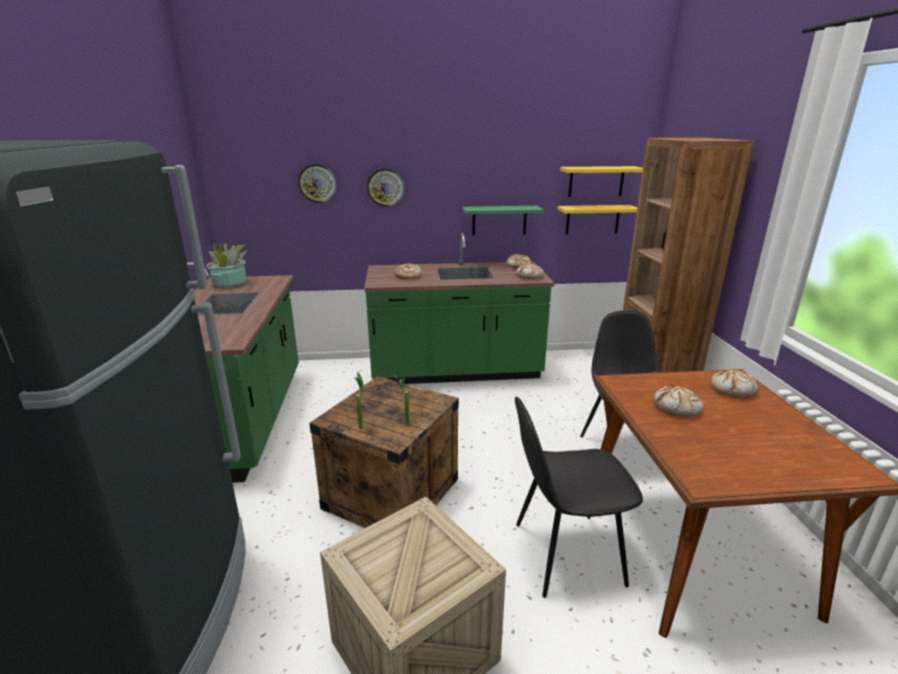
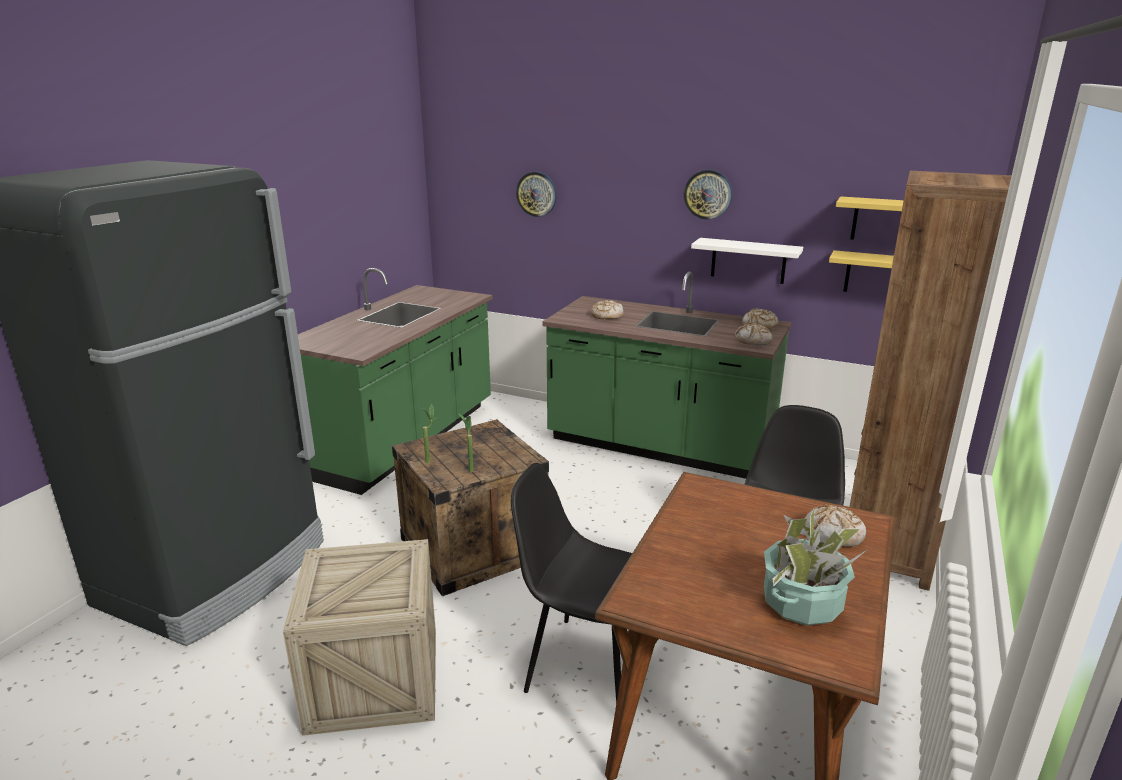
camera: 30 degrees right, 0 degrees up
(230, 283) = (426, 294): potted plant -> potted plant (802, 603)
(385, 187) = (609, 205): wall clock -> wall clock (708, 194)
(499, 220) = (748, 261): green shelf -> white shelf
(677, 408) = (725, 530): bread -> none

